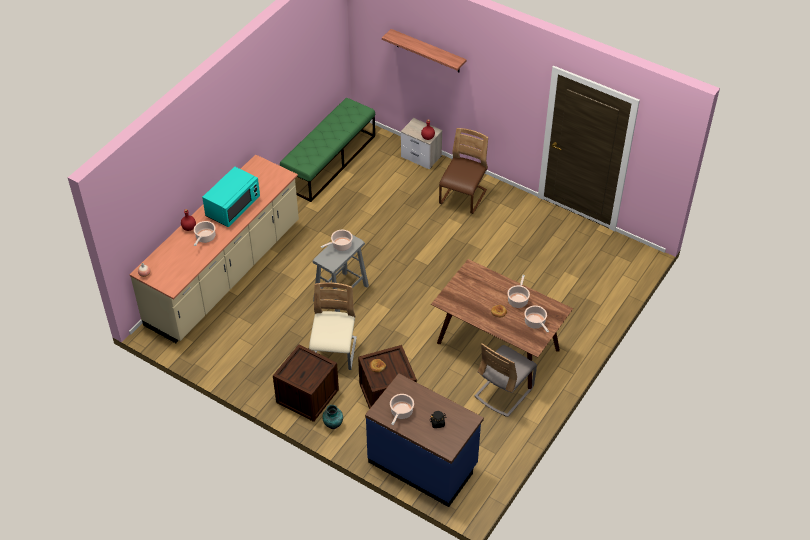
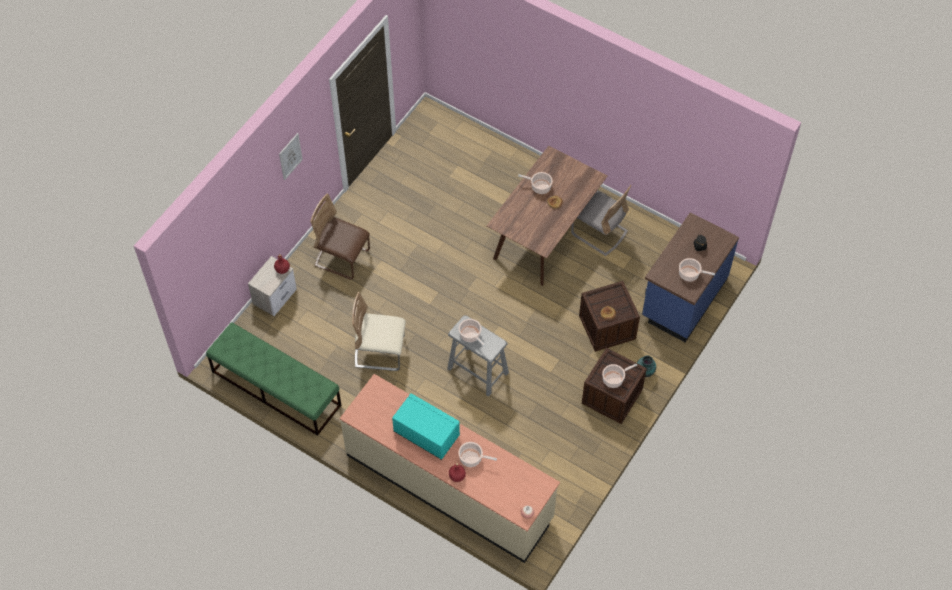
camera: 90 degrees left, 10 degrees up
(334, 353) = (557, 374): beige chair -> beige chair (380, 352)
(428, 51) = (242, 213): shelf -> none
(489, 73) = (290, 156): none -> picture
(535, 323) = (567, 175): cooking pot -> cooking pot (614, 379)

